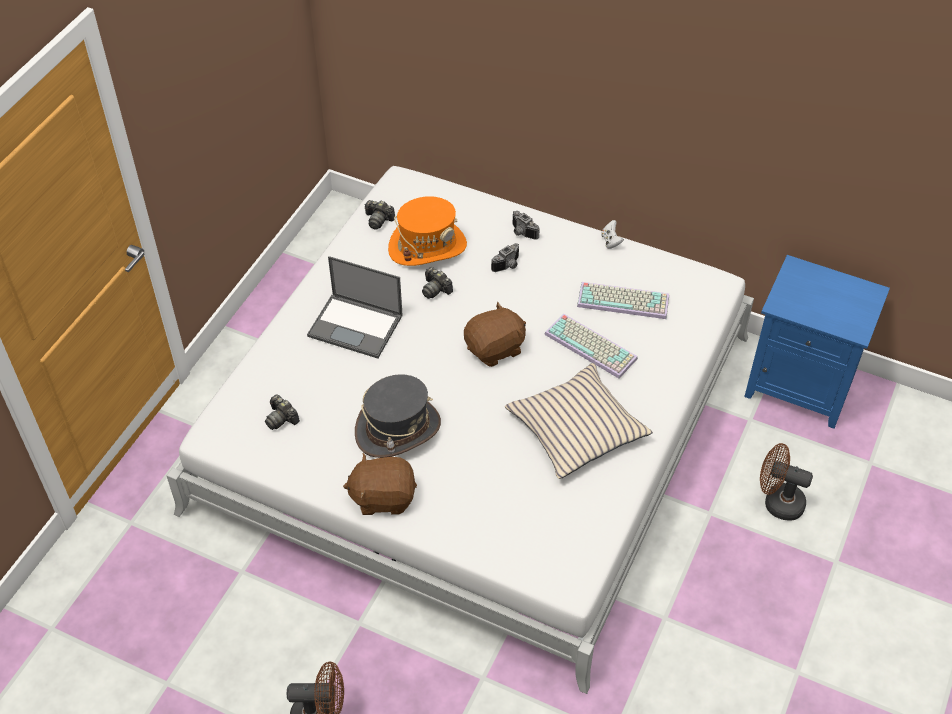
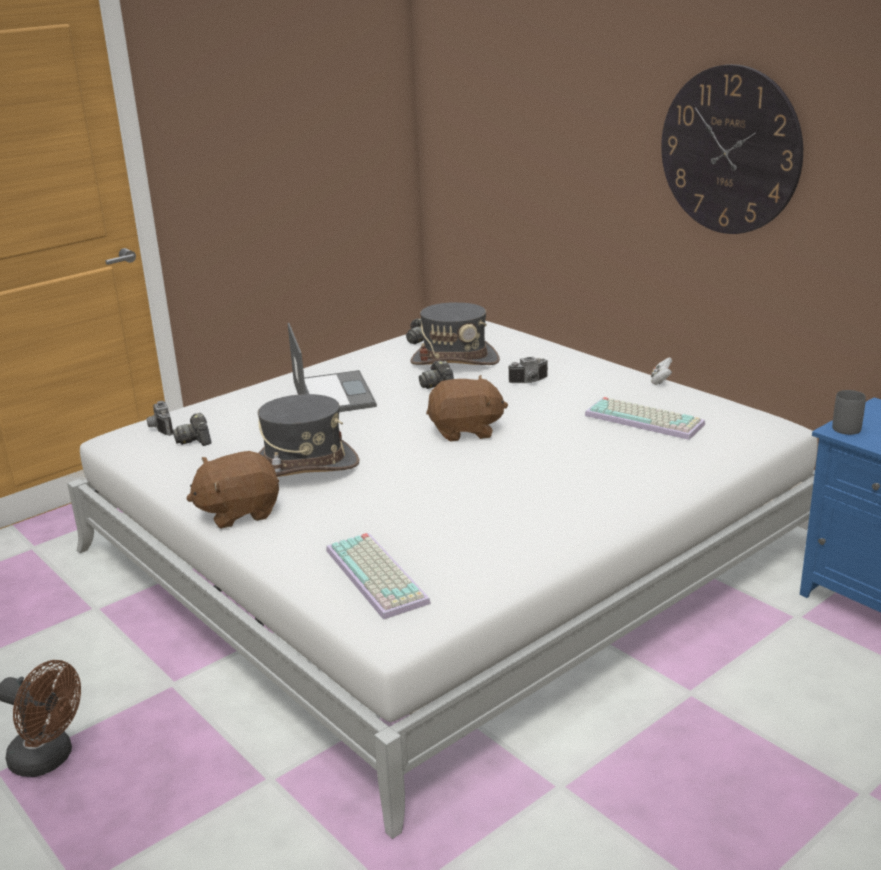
camera: 25 degrees right, 25 degrees down
(356, 326) = (333, 394): laptop -> laptop turned 150 degrees counterclockwise
(383, 497) = (238, 512): brown plush toy -> brown plush toy turned 45 degrees counterclockwise
(427, 247) = (455, 360): orange hat -> grey hat
(522, 233) = (563, 365): camera -> camera (160, 428)
(576, 428) = (512, 504): beige pillow -> none
(592, 346) = (582, 446): keyboard -> keyboard (379, 576)
(667, 79) = (730, 150): none -> wall clock
(777, 502) = (798, 705): brown fan -> none
(781, 298) = (845, 426): none -> grey mug

